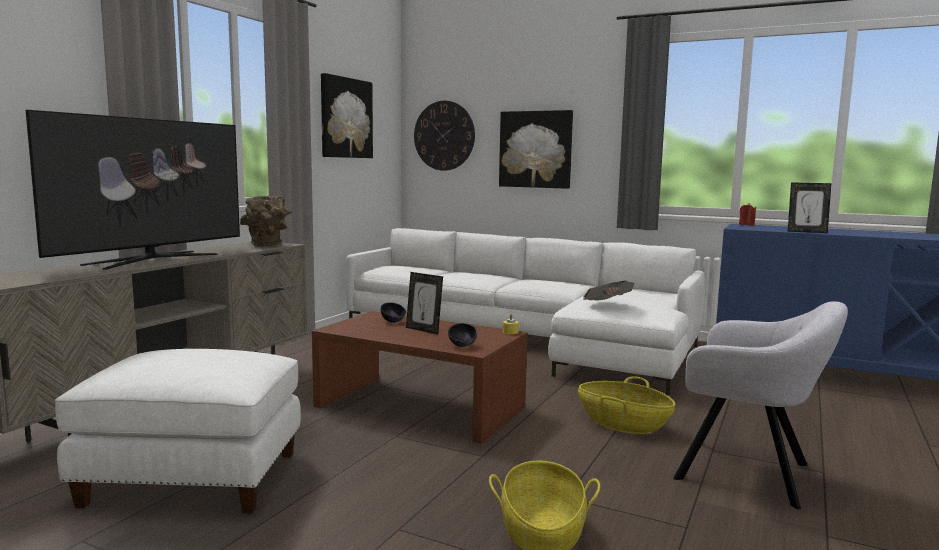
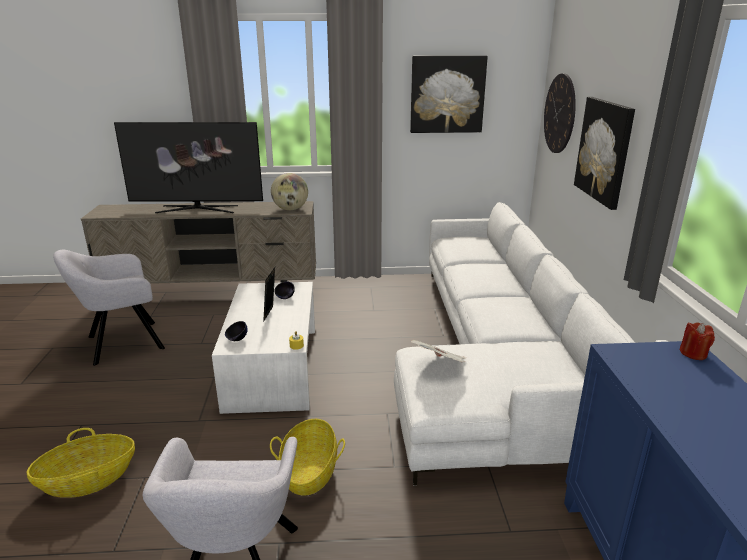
camera: 60 degrees right, 15 degrees up
(191, 479) = (121, 343): white ottoman -> grey armchair
(268, 245) = (290, 209): brown vase -> globe
(420, 406) = (273, 367): brown coffee table -> white coffee table
(806, 232) = (665, 411): picture frame -> none

